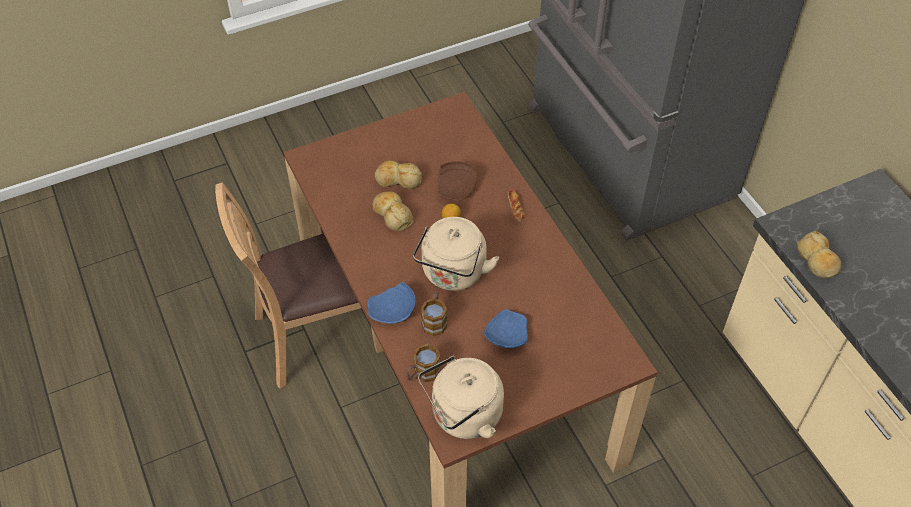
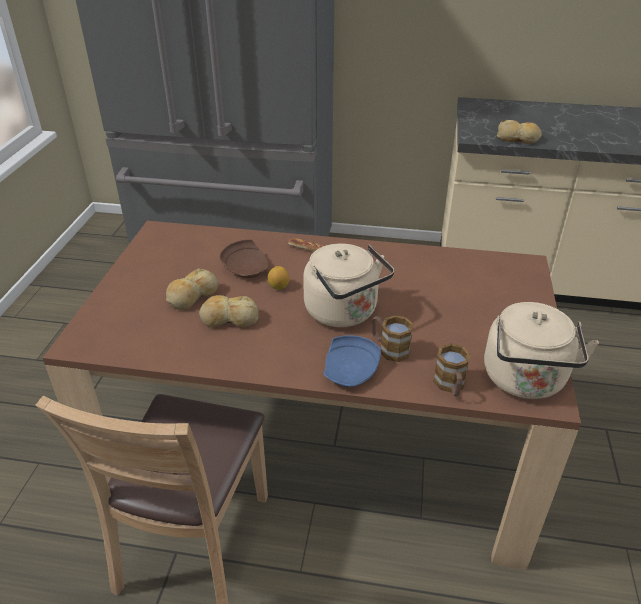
camera: 55 degrees left, 15 degrees down
(505, 336) = (447, 313): blue plate -> none

